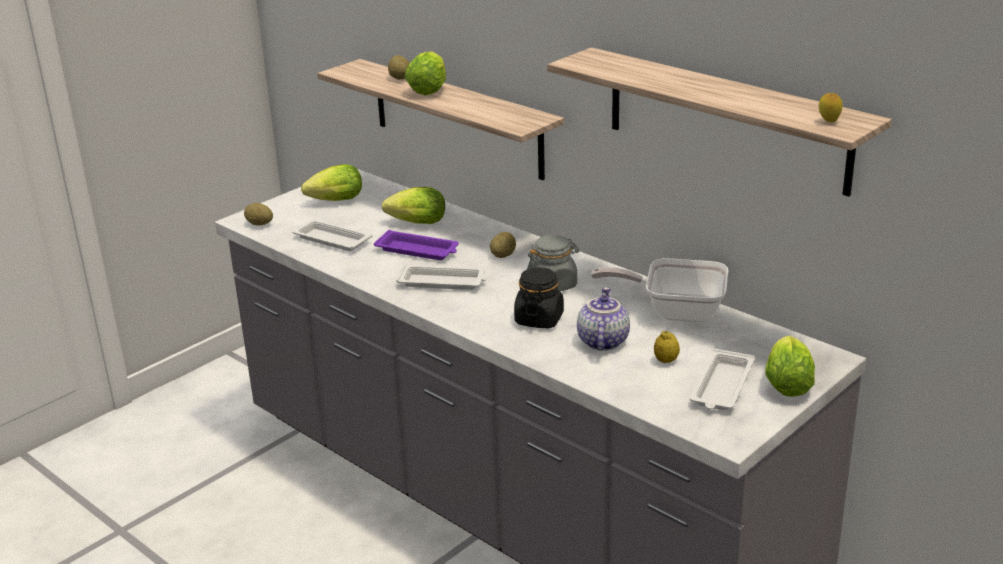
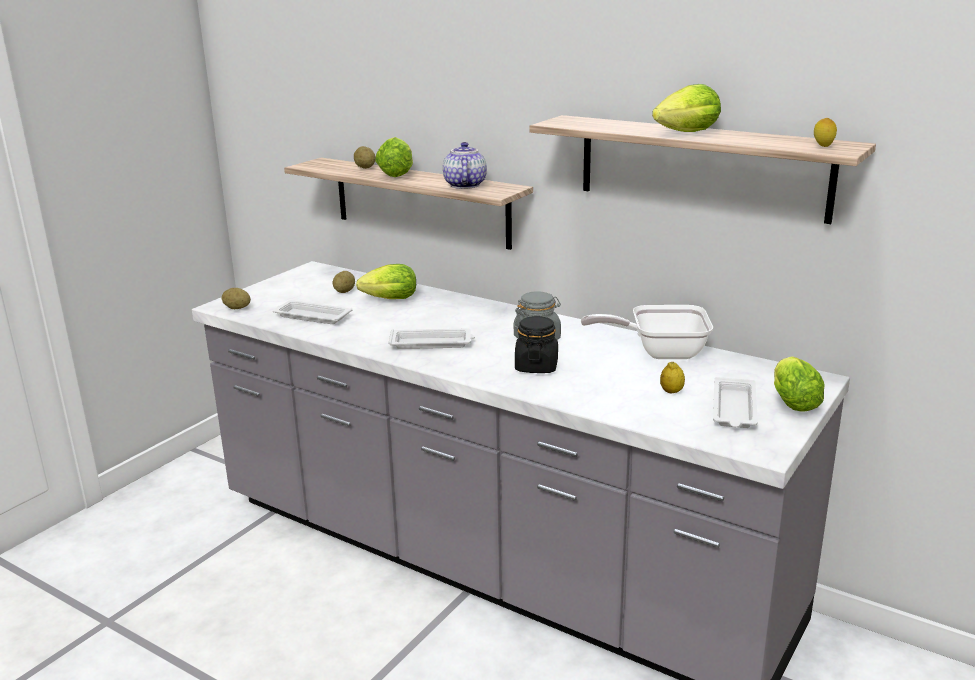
camera: 10 degrees left, 5 degrees down
(333, 201) = (303, 287): lettuce -> lettuce (683, 133)
(418, 250) = (399, 320): purple tray -> none
(503, 255) = (481, 319): potato -> potato (344, 291)
(601, 341) = (603, 380): teapot -> teapot (464, 185)

